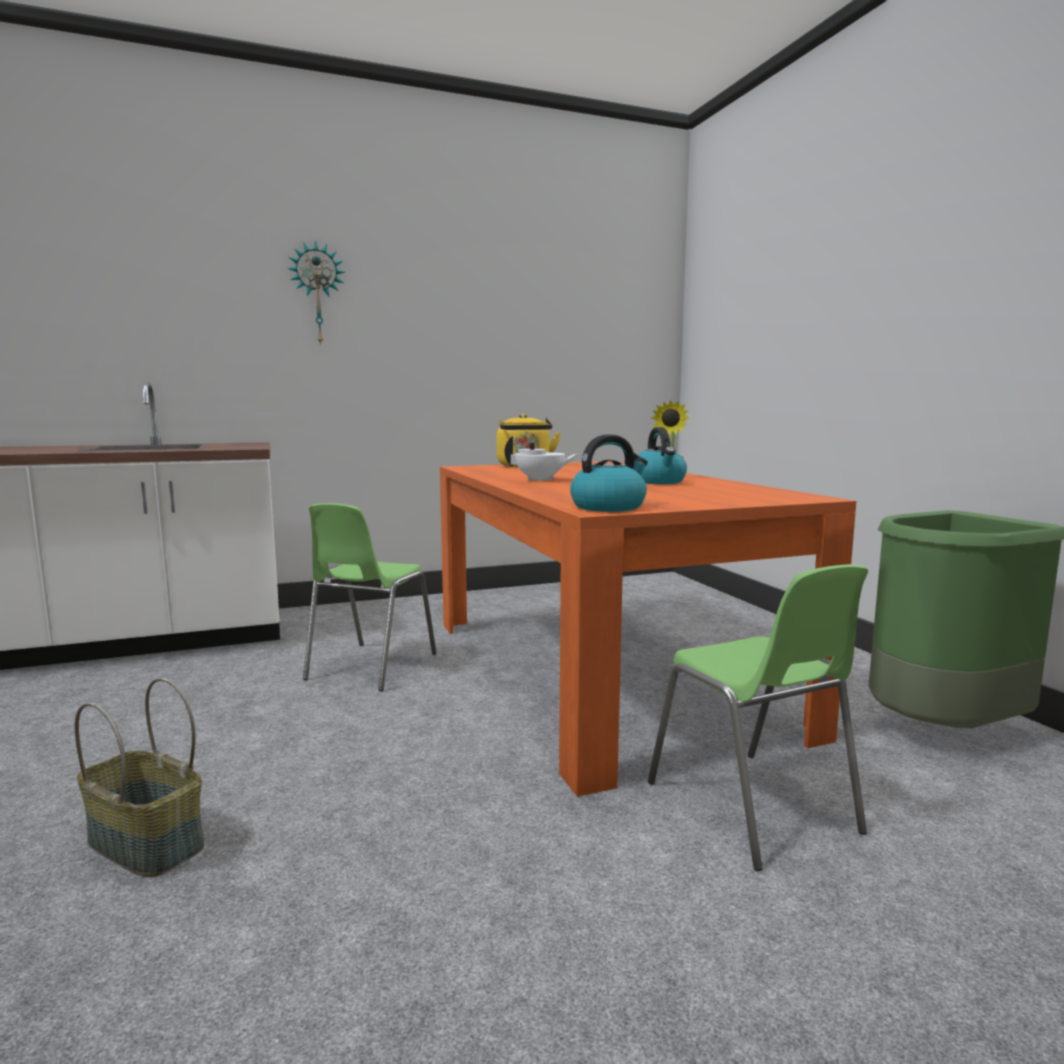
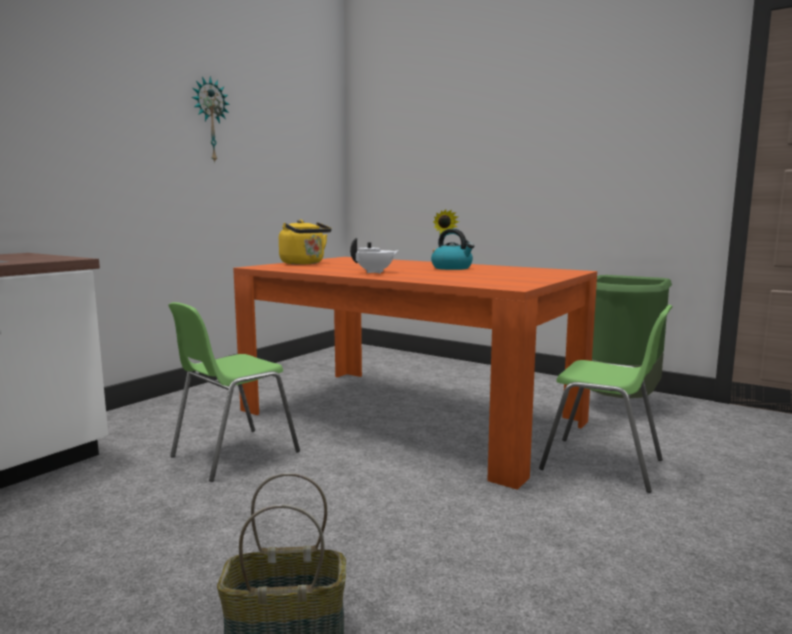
camera: 35 degrees left, 0 degrees up
(317, 294) = (67, 98): wall clock -> wall clock (210, 120)
(370, 667) = (233, 454): green chair -> green chair turned 60 degrees clockwise
(608, 507) = (509, 284): kettle -> none

